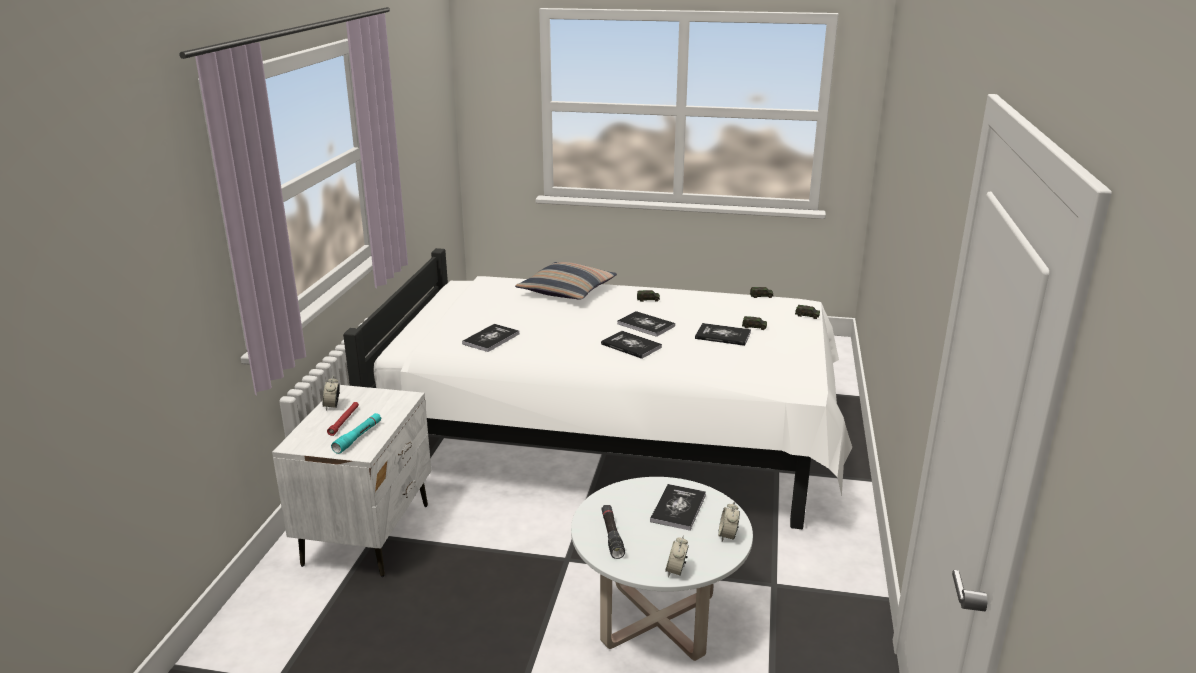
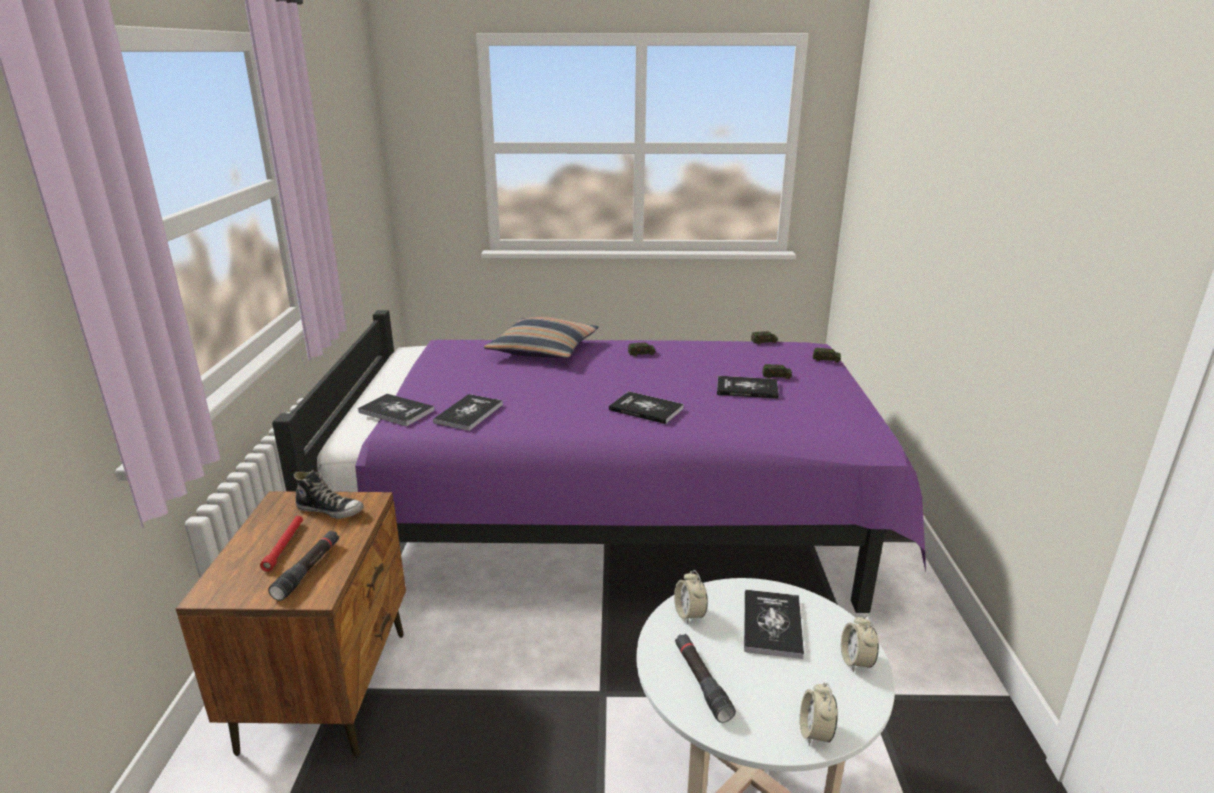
camera: 10 degrees left, 0 degrees up
(332, 406) = (265, 524): alarm clock -> alarm clock (689, 614)
(358, 437) = (308, 570): turquoise flashlight -> black flashlight
(368, 534) = (328, 688): white nightstand -> brown nightstand
(378, 401) = (330, 510): none -> shoe
(614, 440) = (614, 520): white bed -> purple bed
(646, 325) = (652, 383): book -> book (396, 411)

